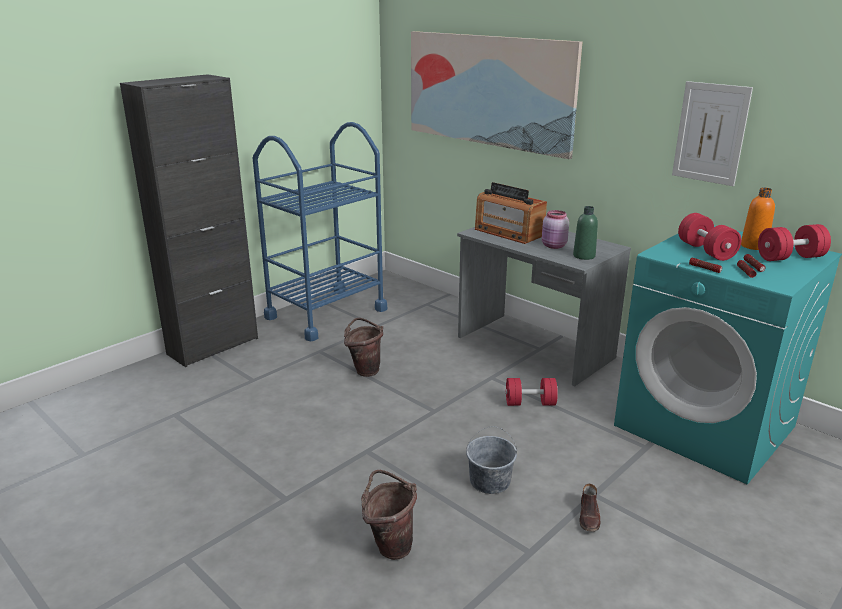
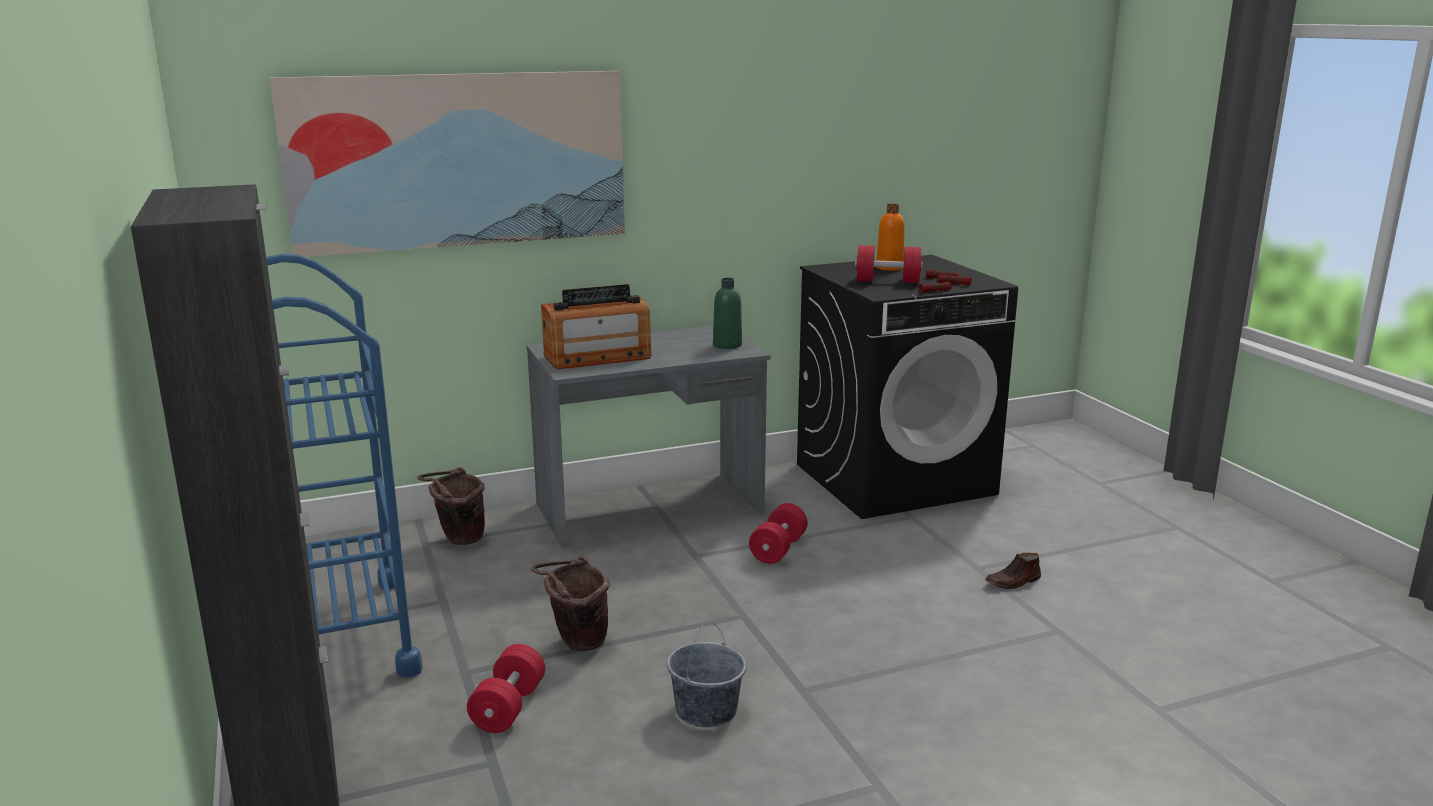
camera: 65 degrees left, 5 degrees down
(390, 545) = (1015, 717): brown bucket -> brown bucket (458, 540)
(489, 481) = (922, 619): grey bucket -> grey bucket (706, 710)
(554, 246) = (677, 349): pink jar -> none
(589, 517) = (1013, 582): brown shoe -> brown shoe turned 120 degrees clockwise
(706, 426) = (895, 478): turquoise washing machine -> black washing machine
(710, 133) = (795, 162): picture -> none
(790, 258) = (930, 266): red dumbbell -> red dumbbell (508, 707)

